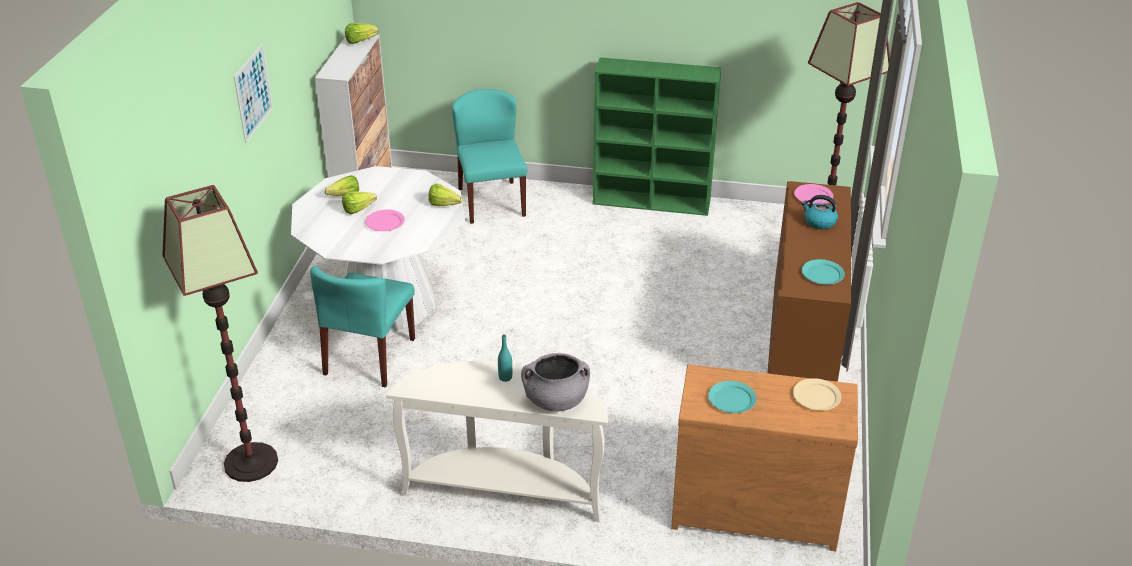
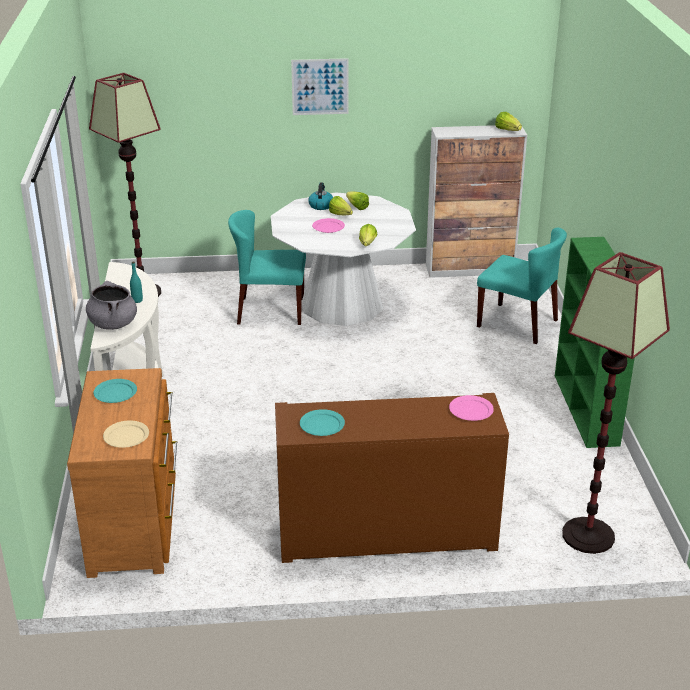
camera: 75 degrees right, 5 degrees down
(491, 202) = (518, 323): turquoise chair -> turquoise chair turned 60 degrees clockwise
(819, 222) = (420, 417): kettle -> kettle (321, 205)

